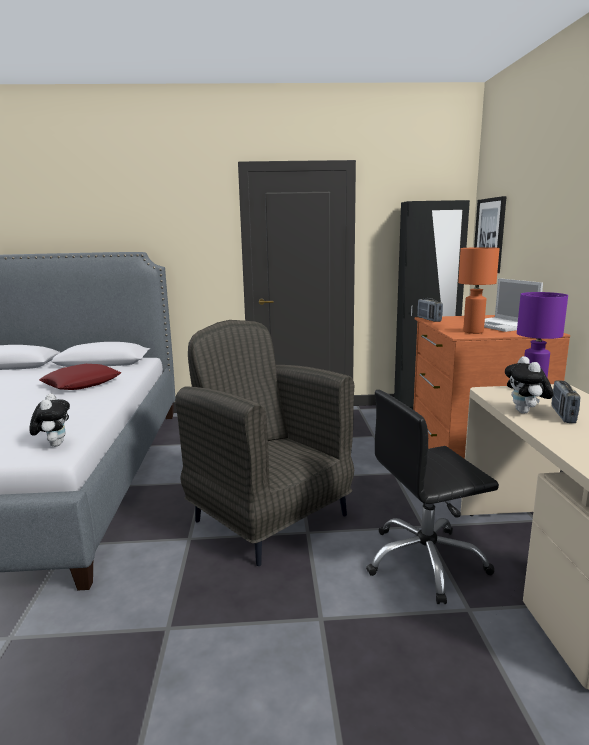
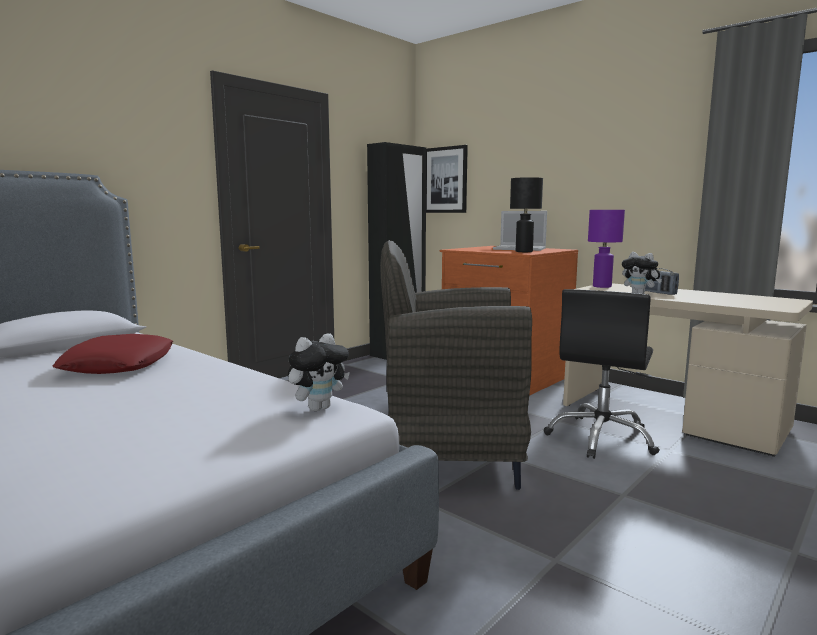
camera: 45 degrees left, 5 degrees down
(54, 444) = (318, 408): plush toy -> plush toy turned 105 degrees clockwise
(429, 319) = (459, 249): radio -> none
(472, 332) = (523, 252): orange table lamp -> black table lamp

